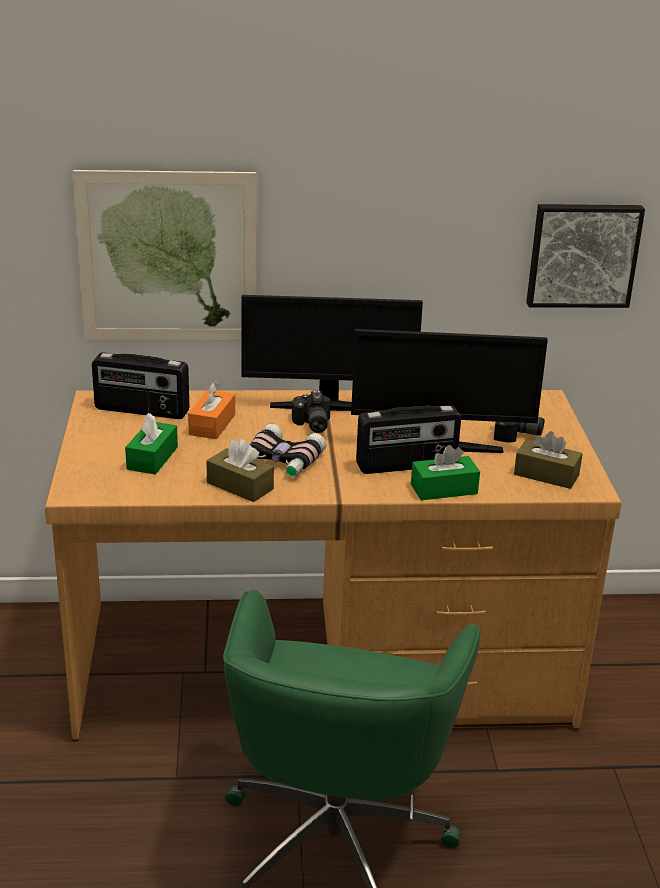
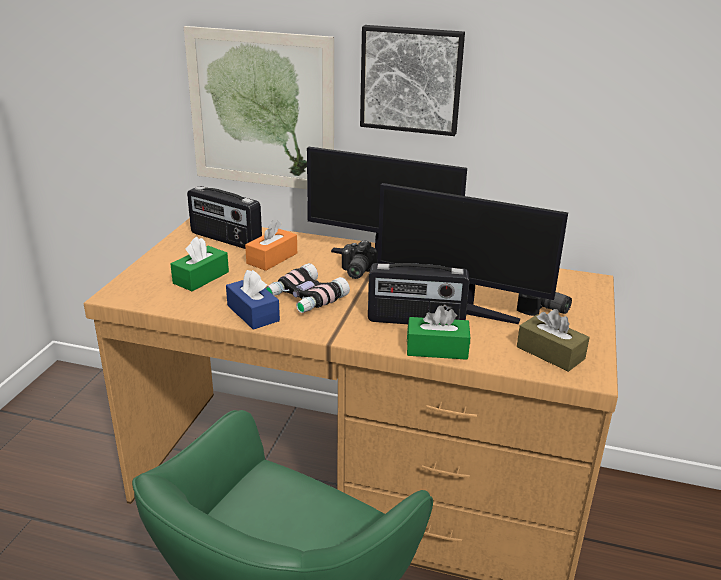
camera: 20 degrees right, 0 degrees up
(240, 486) = (253, 313): brown tissue box -> blue tissue box
(582, 254) = (644, 142): picture -> picture (411, 79)

